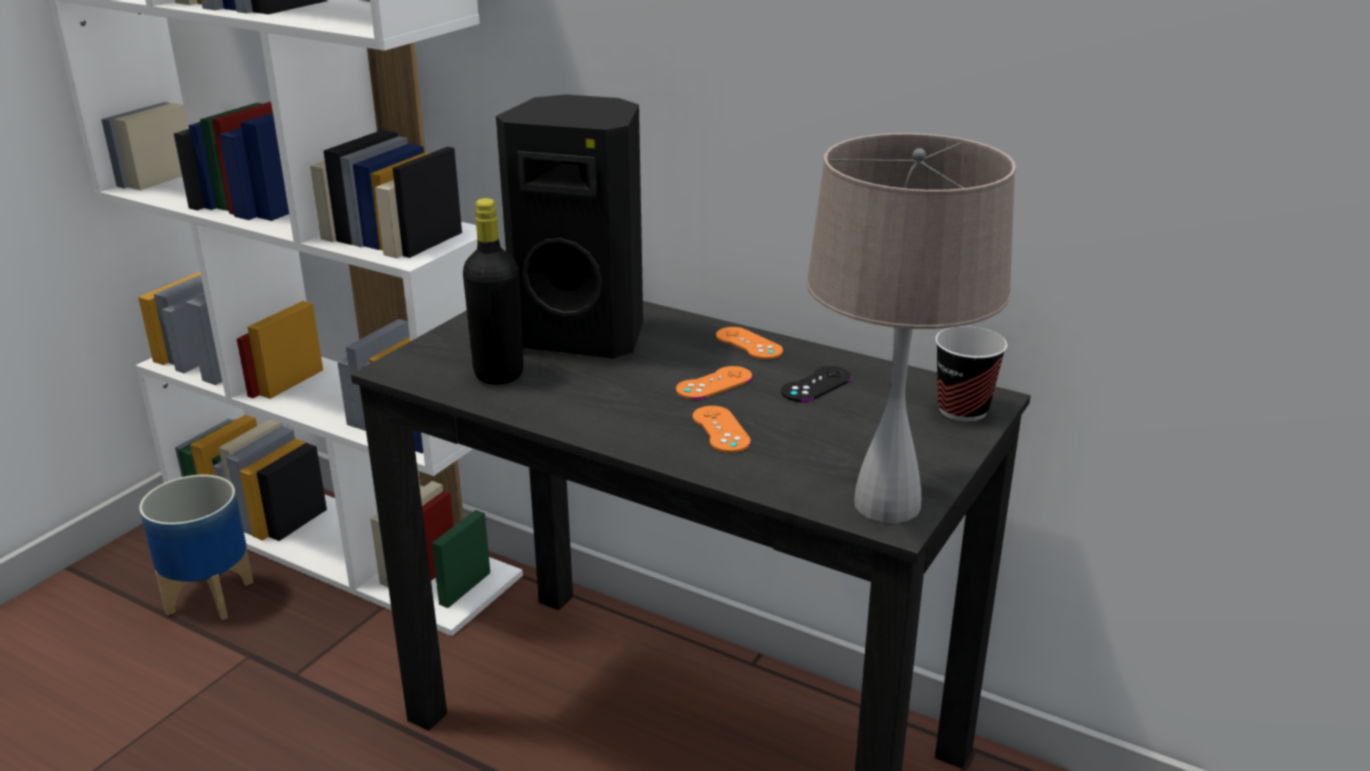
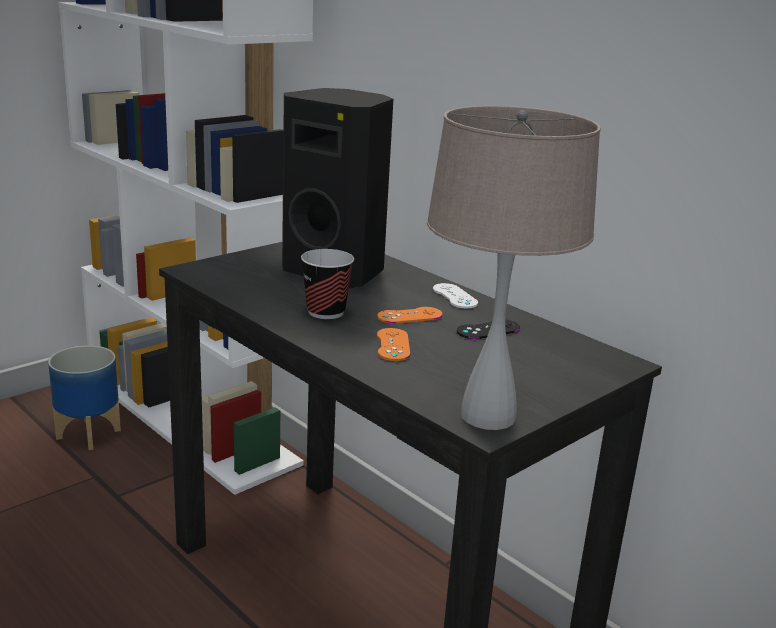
camera: 15 degrees right, 5 degrees down
(499, 374) = (258, 284): black bottle -> none
(748, 344) = (454, 296): orange game controller -> white game controller
(962, 410) = (596, 366): cup -> cup (326, 312)

